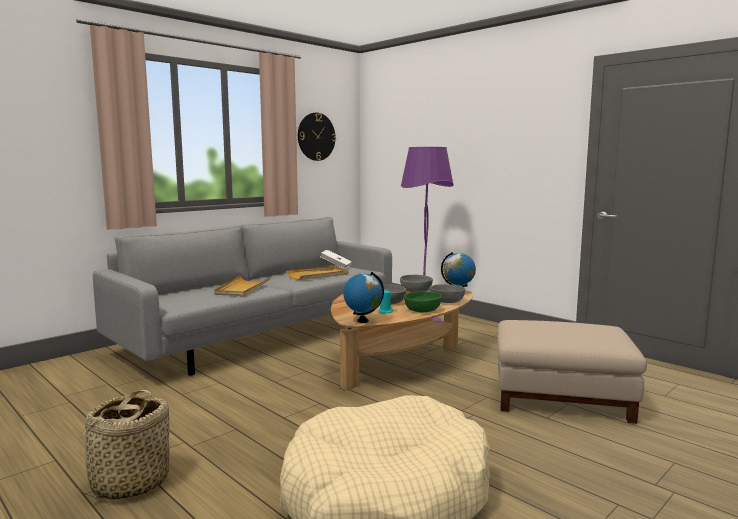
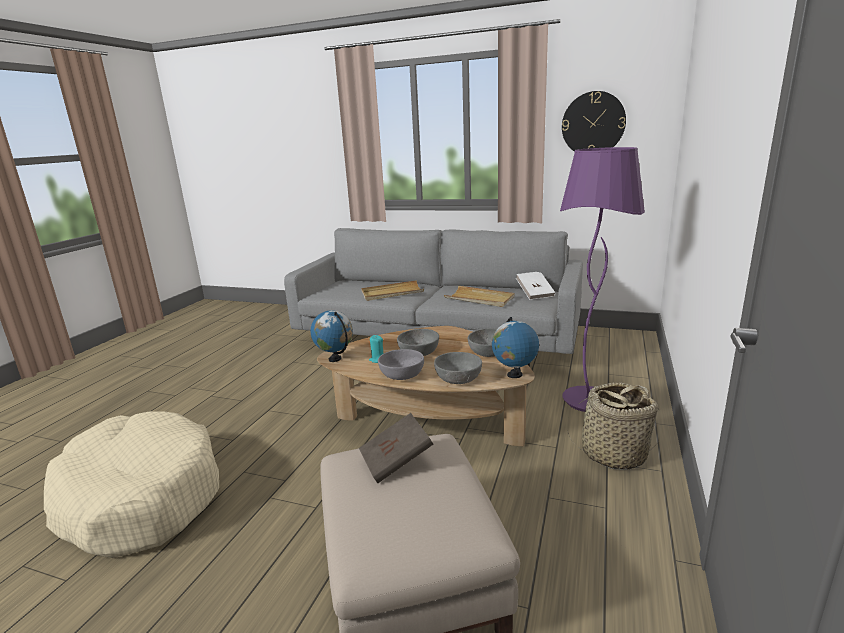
camera: 65 degrees right, 10 degrees up
(129, 483) = (160, 397): basket -> basket (613, 454)
(422, 310) = (401, 374): green bowl -> grey bowl
(537, 327) = (396, 461): none -> brown book

